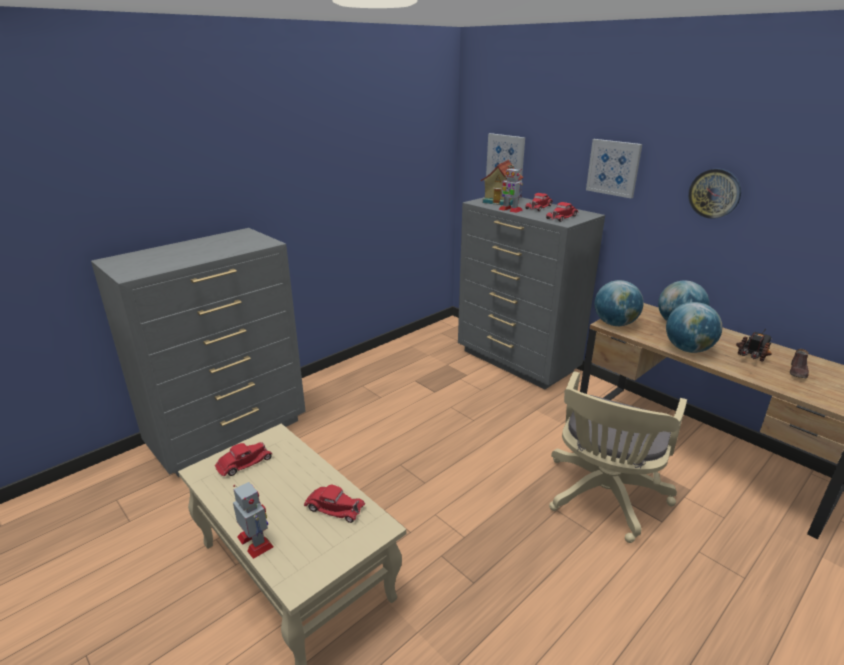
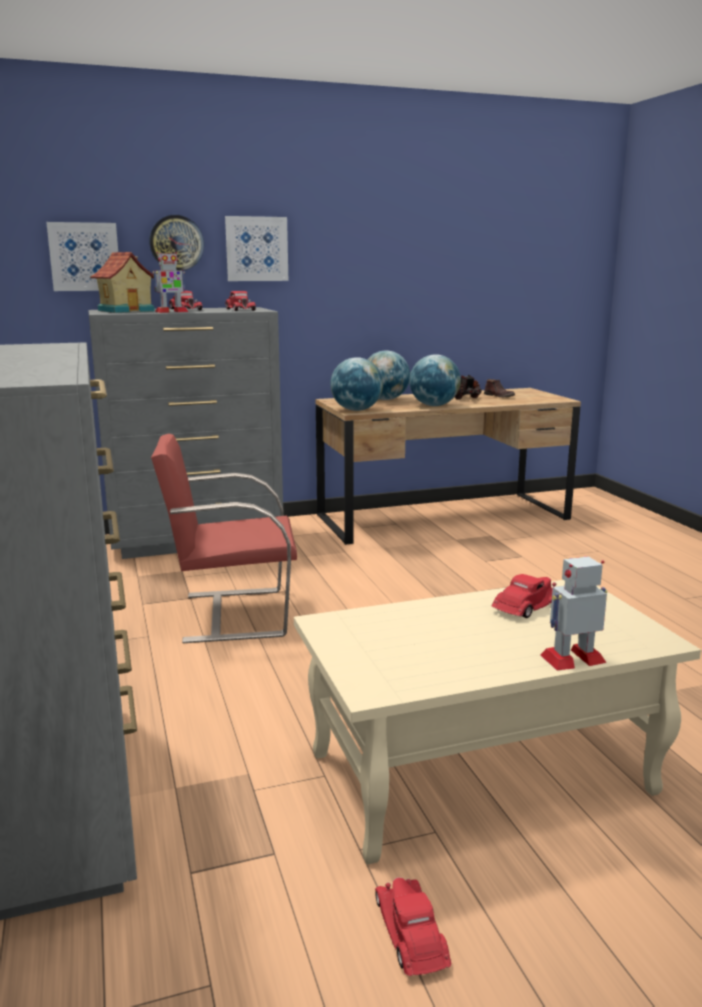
camera: 65 degrees left, 10 degrees down
(244, 463) = (379, 652): red toy car -> red toy car (411, 933)
(425, 413) = (231, 614): none -> red chair
(603, 498) = (476, 567): beige office chair -> none
(714, 193) = (370, 260): wall clock -> wall clock (176, 243)

